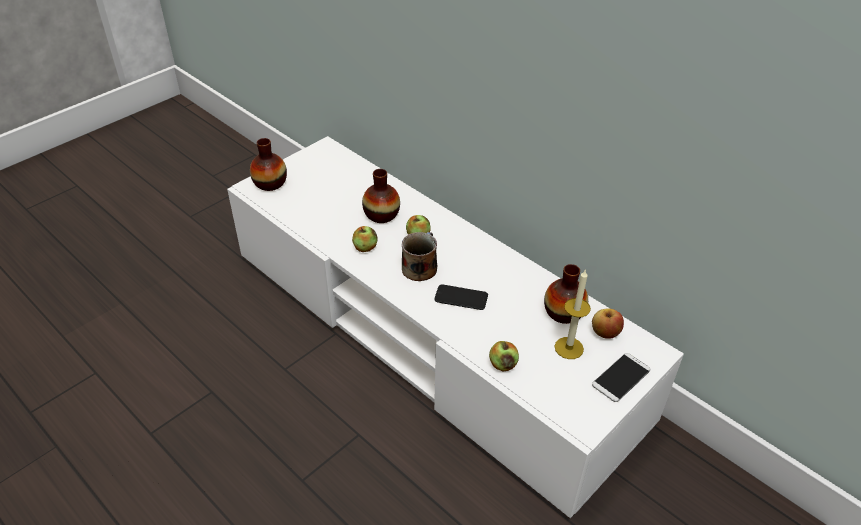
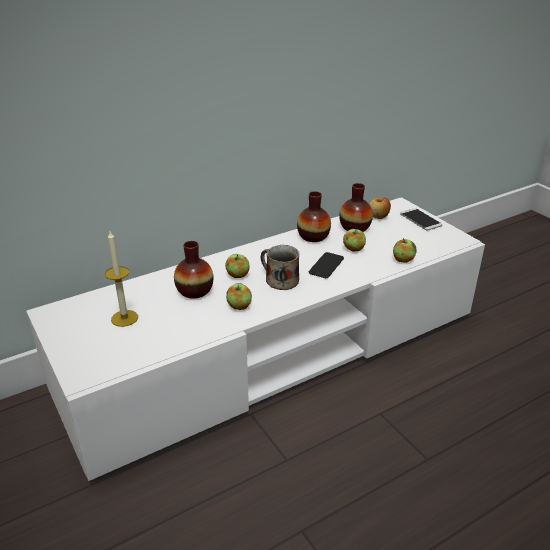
camera: 75 degrees left, 10 degrees down
(270, 183) = (86, 361): vase -> vase (313, 236)
(509, 316) = (353, 249): none -> apple
(569, 348) = (390, 232): candle -> candle (124, 318)

